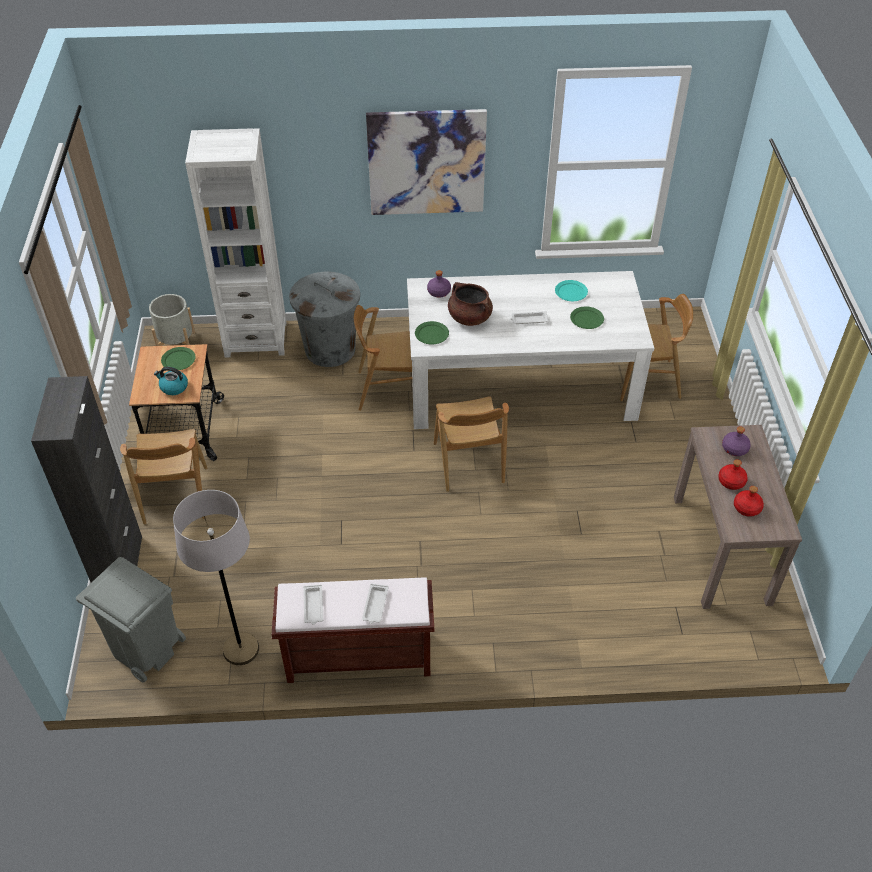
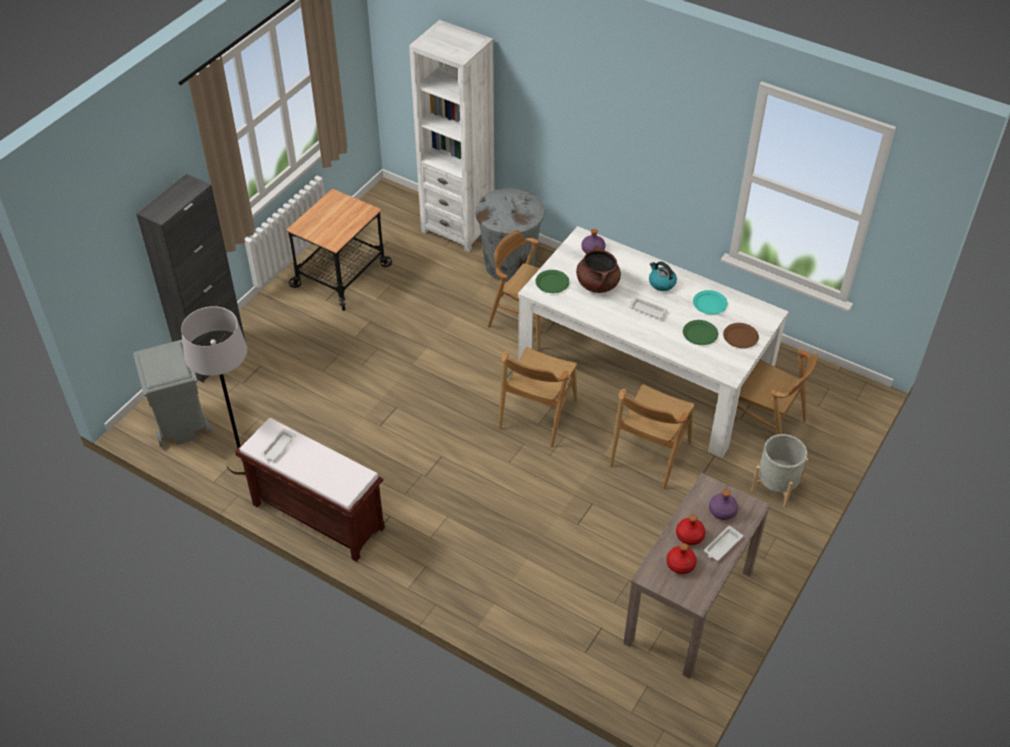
camera: 35 degrees right, 0 degrees up
(173, 387) = (327, 232): kettle -> kettle (661, 283)
(175, 495) = (293, 323): brown chair -> brown chair (649, 455)
(176, 343) = (395, 203): grey planter -> grey planter (776, 486)
(178, 360) = (349, 212): green plate -> none
(375, 606) = (320, 472): white tray -> white tray (722, 546)
(426, 162) = (631, 125): picture -> none
(618, 307) = (740, 337): none -> brown plate

